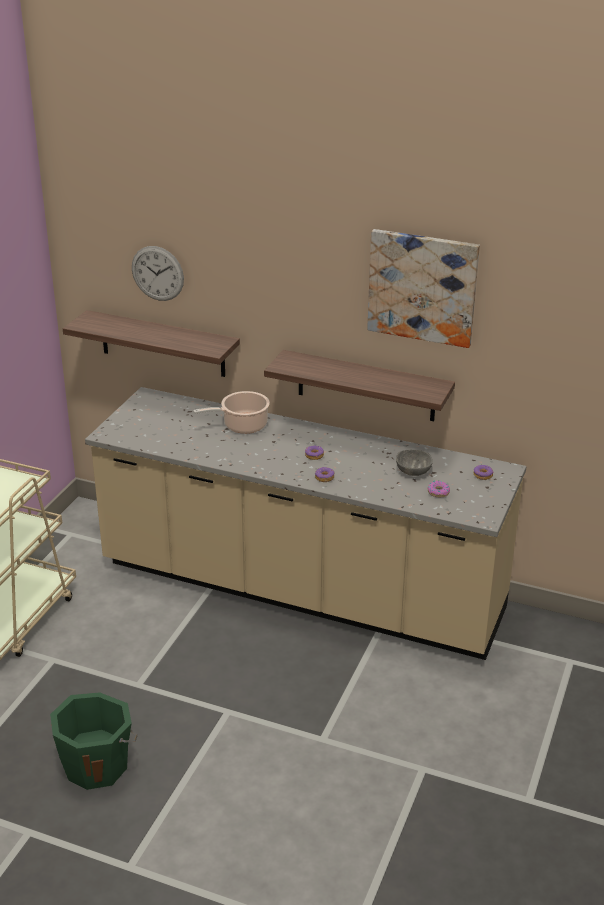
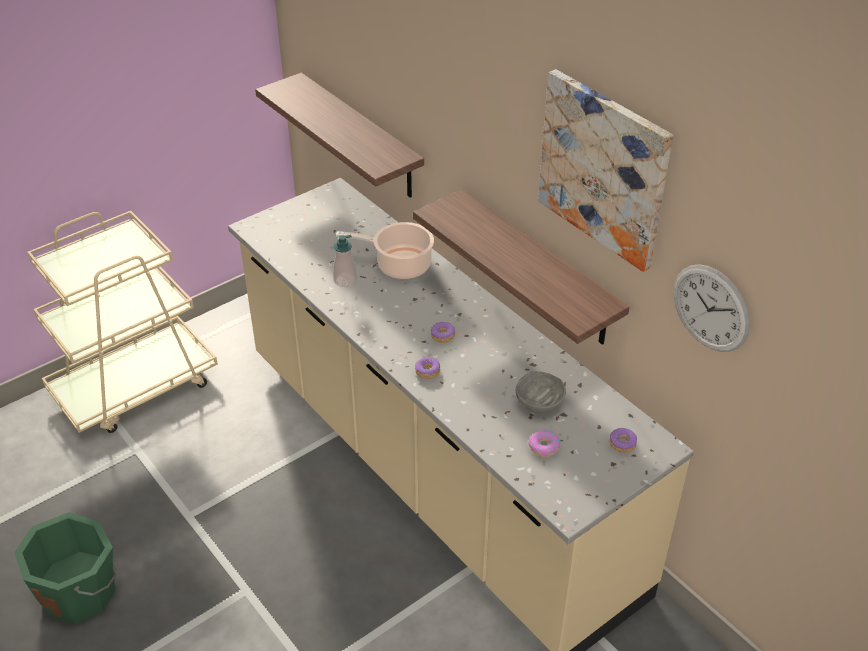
camera: 30 degrees right, 10 degrees up
(157, 273) = (355, 52): wall clock -> wall clock (710, 308)
(212, 445) = (345, 280): none -> soap dispenser

